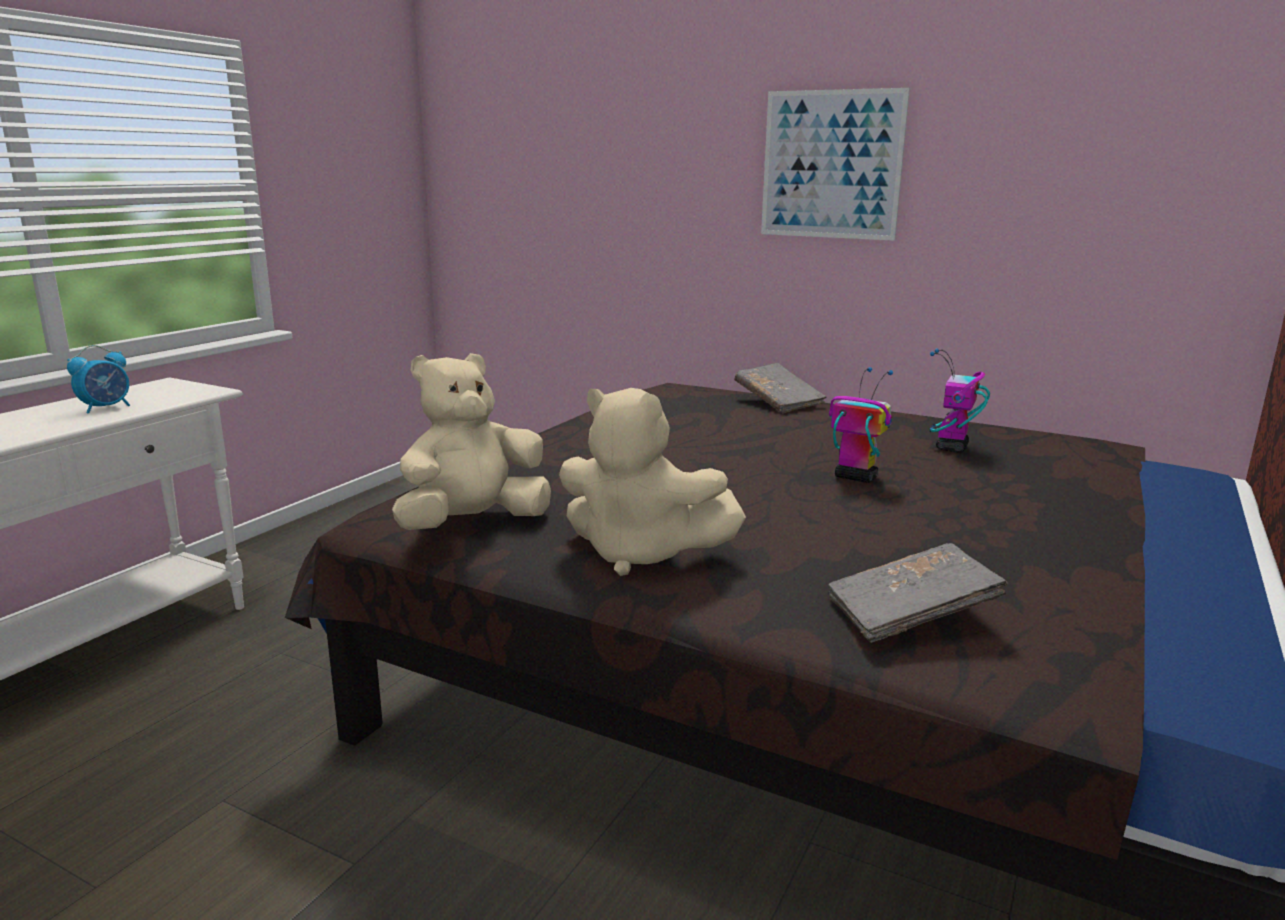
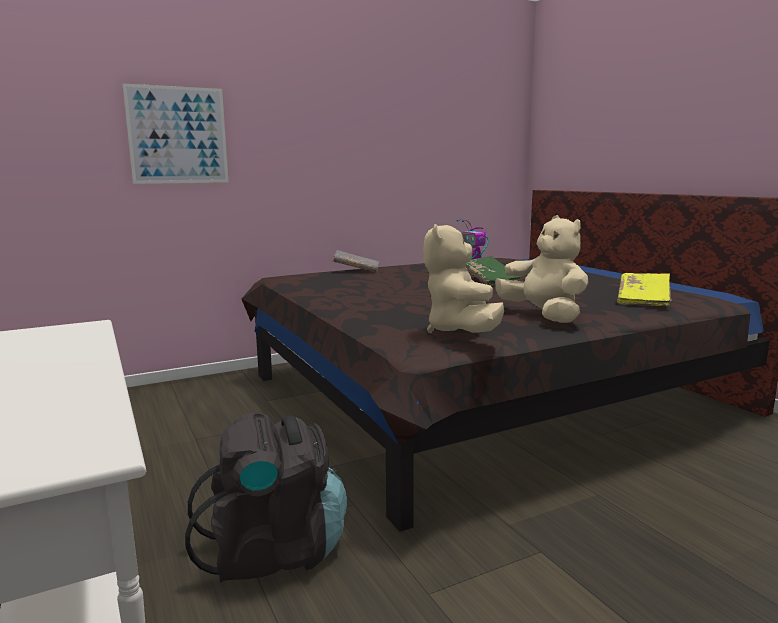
camera: 55 degrees left, 5 degrees down
(106, 408) = (58, 353): alarm clock -> none
(261, 681) = (274, 551): none -> black backpack
(640, 554) = (543, 316): beige plush toy -> beige plush toy turned 90 degrees counterclockwise
(831, 165) = (335, 131): picture -> picture (178, 135)
(855, 477) = (489, 280): toy robot -> green book
(910, 615) = (643, 300): grey book -> yellow book

